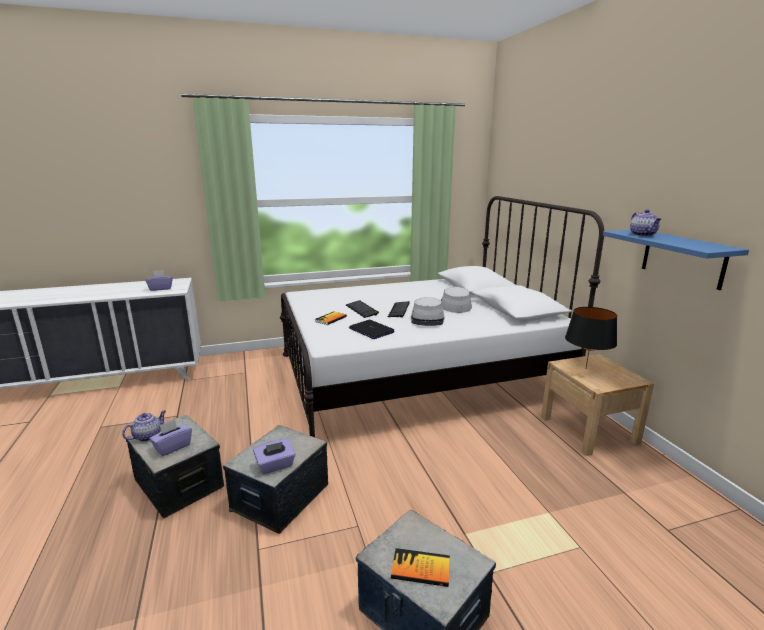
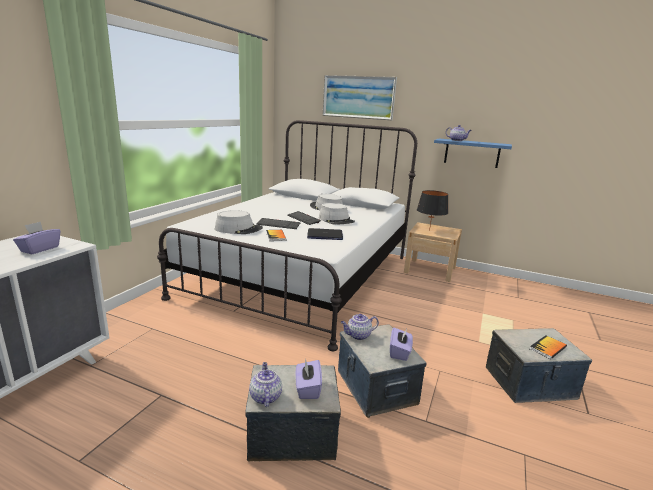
camera: 50 degrees left, 0 degrees up
(280, 435) = (358, 336): none -> teapot
(321, 306) = (238, 229): none -> grey hat
(555, 166) = (358, 97): none -> picture

